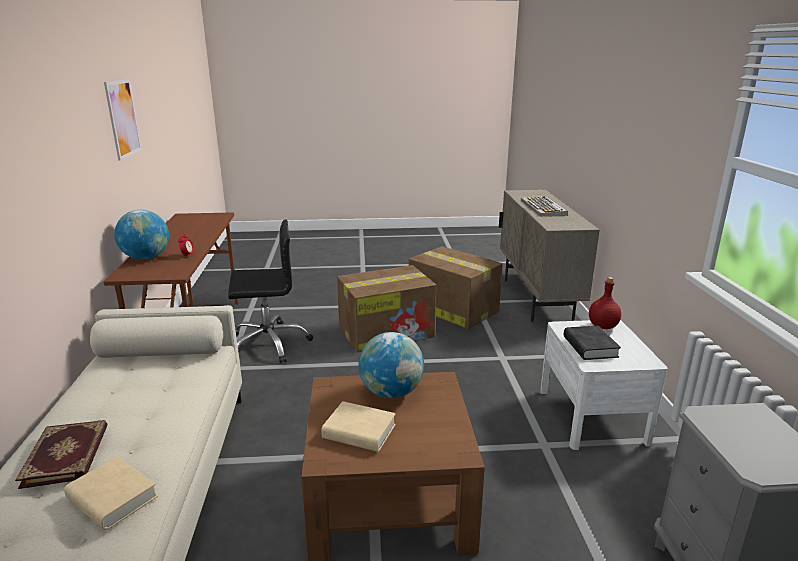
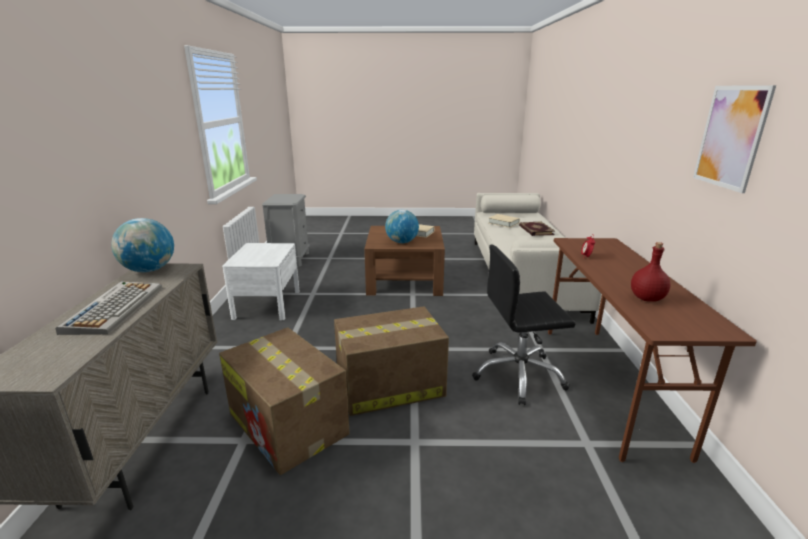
camera: 175 degrees left, 0 degrees up
(146, 258) = (623, 256): globe -> globe (149, 270)
(590, 347) = (272, 252): black book -> none
(603, 326) = (243, 262): red bottle -> red bottle (646, 298)

